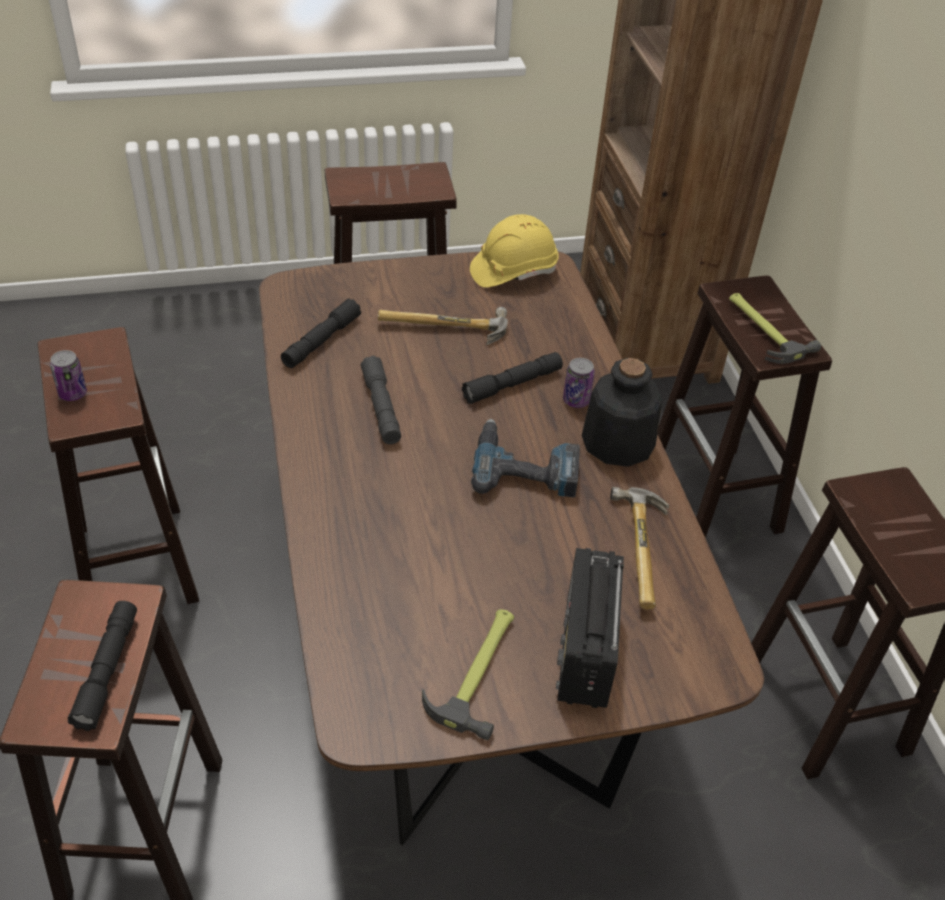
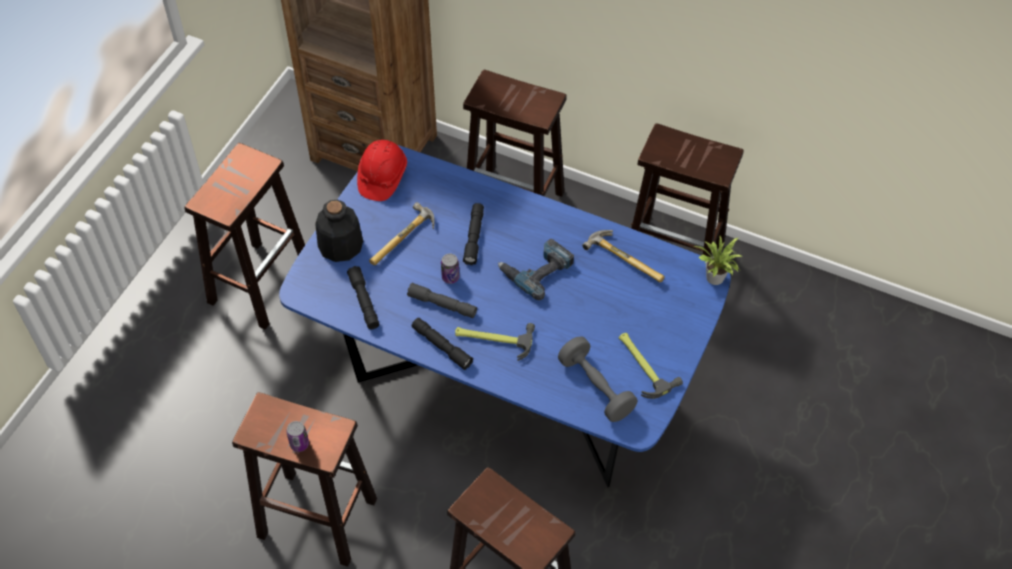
camera: 50 degrees left, 10 degrees up
(107, 670) = (525, 514): black flashlight -> black flashlight (442, 347)
(389, 633) = (596, 387): none -> grey dumbbell
(461, 634) = (507, 383): brown dining table -> blue dining table
(513, 271) = (382, 177): yellow hard hat -> red hard hat
(576, 400) = (508, 218): can -> can (450, 277)
(585, 653) = (664, 320): radio -> none
(617, 442) = (551, 222): bottle -> bottle (340, 245)
(724, 679) = (715, 280): none -> potted plant
(763, 329) = (521, 104): hammer -> hammer (493, 339)

